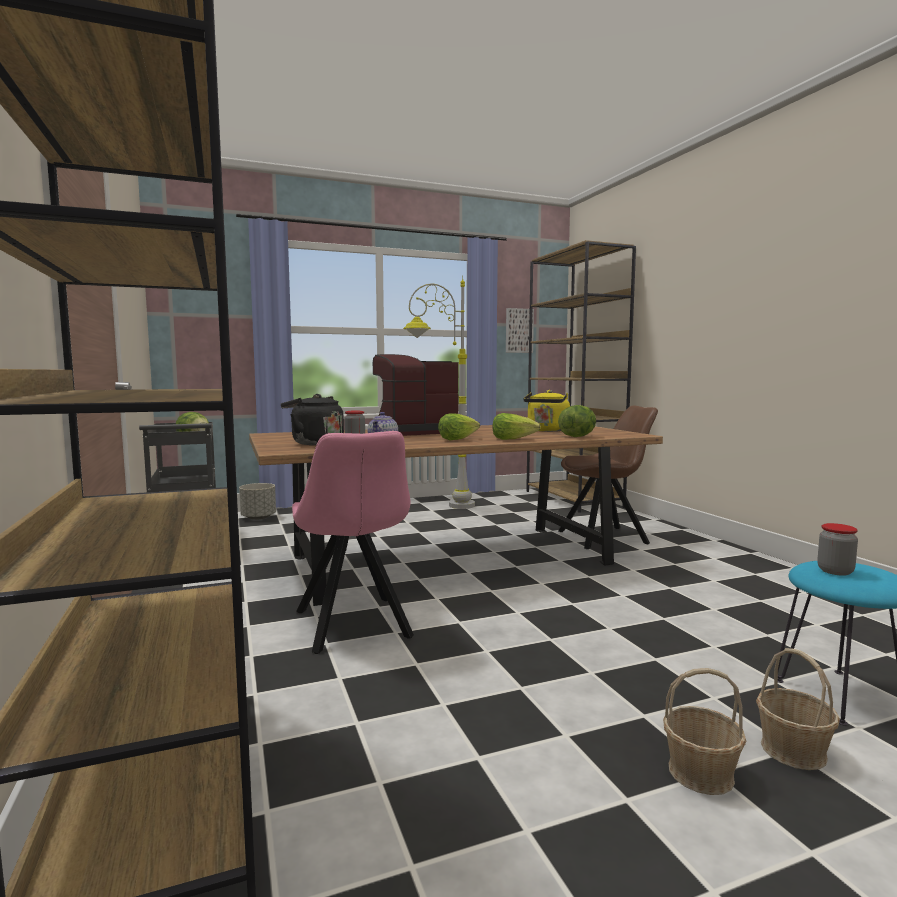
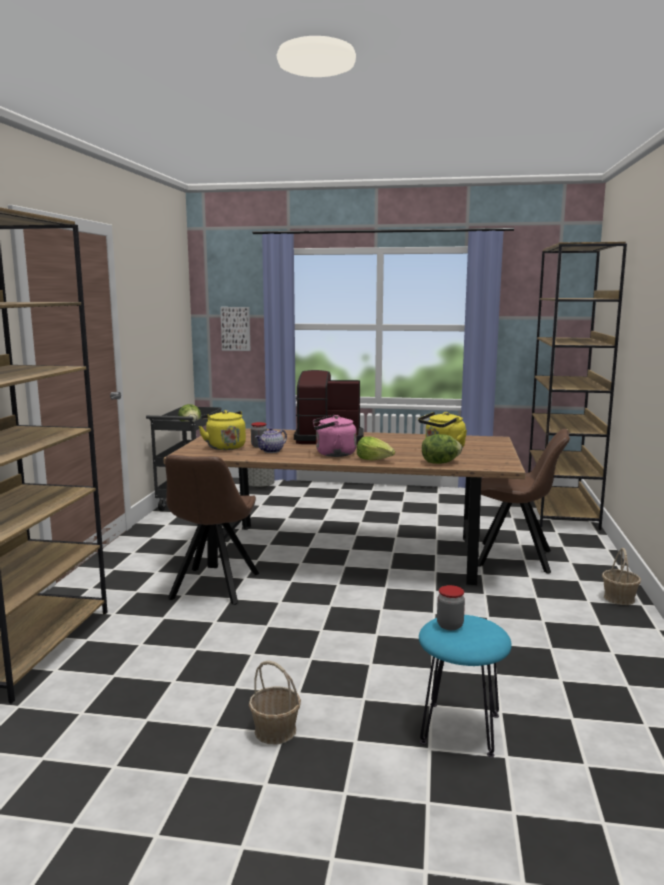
camera: 30 degrees right, 5 degrees up
(314, 443) = (224, 447): black kettle -> yellow kettle
(353, 624) = (214, 586): pink chair -> brown chair
(439, 506) = (416, 498): grey floor lamp -> none
(457, 439) = (333, 454): lettuce -> pink kettle
(518, 331) = (530, 324): picture -> picture (236, 328)
(793, 750) = (355, 742): basket -> basket (619, 598)

